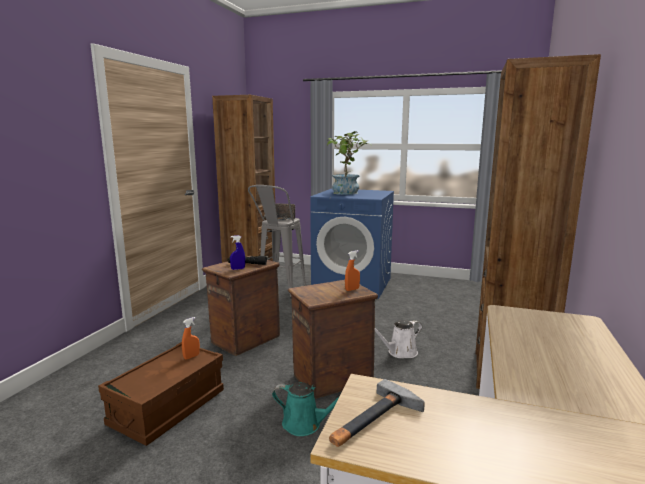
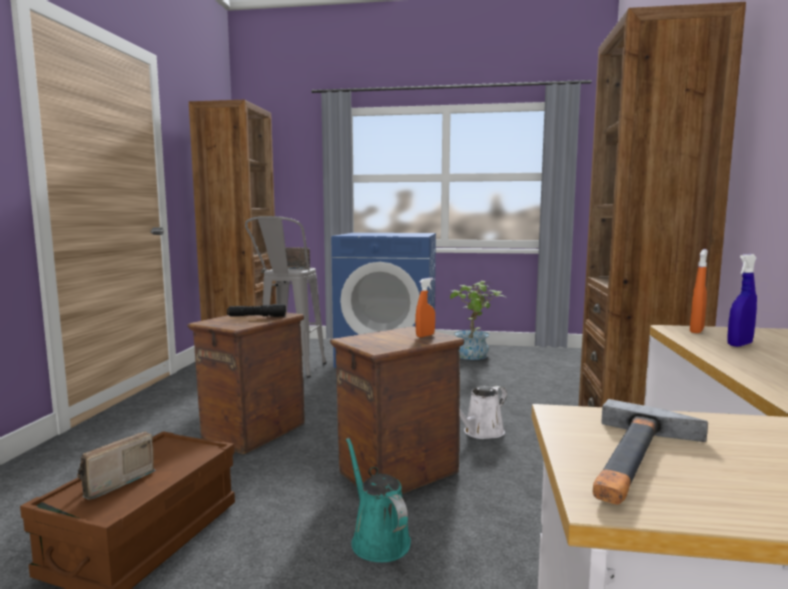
camera: 10 degrees left, 5 degrees down
(148, 375) = (112, 483): none -> radio
(191, 357) = (182, 451): orange spray bottle -> orange spray bottle (696, 331)
(238, 269) = (245, 322): blue spray bottle -> blue spray bottle (739, 345)
(305, 424) = (377, 539): turquoise watering can -> turquoise watering can turned 120 degrees counterclockwise
(347, 193) = (378, 234): potted plant -> potted plant (474, 356)

